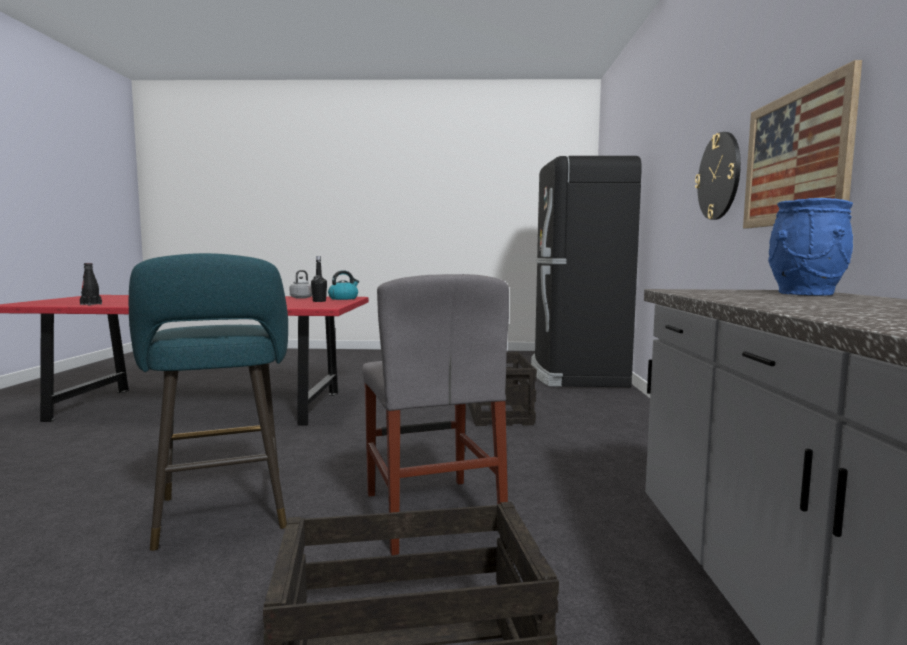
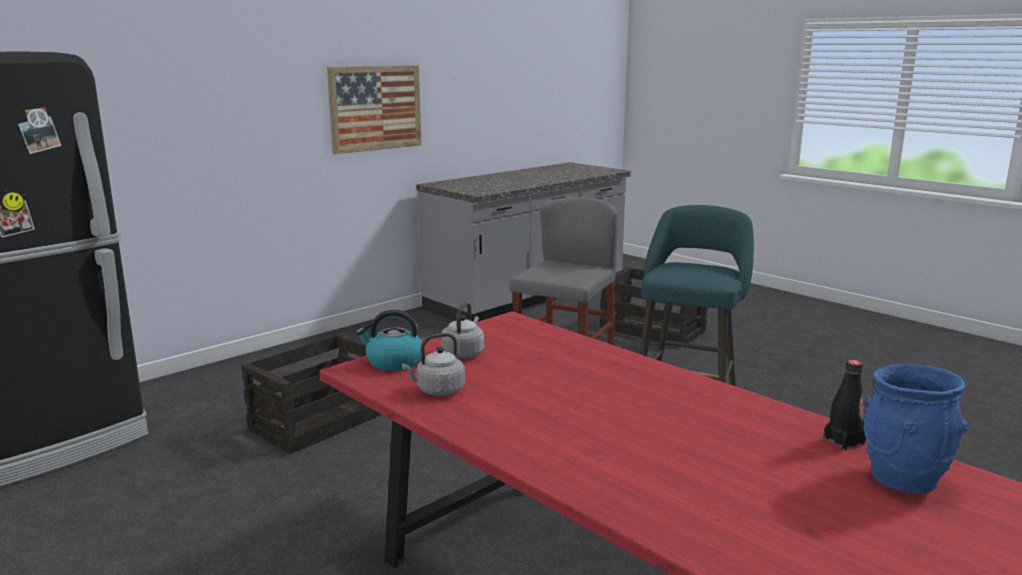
camera: 135 degrees left, 10 degrees up
(319, 301) = (463, 353): black bottle -> grey kettle
(719, 176) = (279, 110): wall clock -> none
(805, 294) = (463, 183): blue vase -> blue vase (904, 479)

